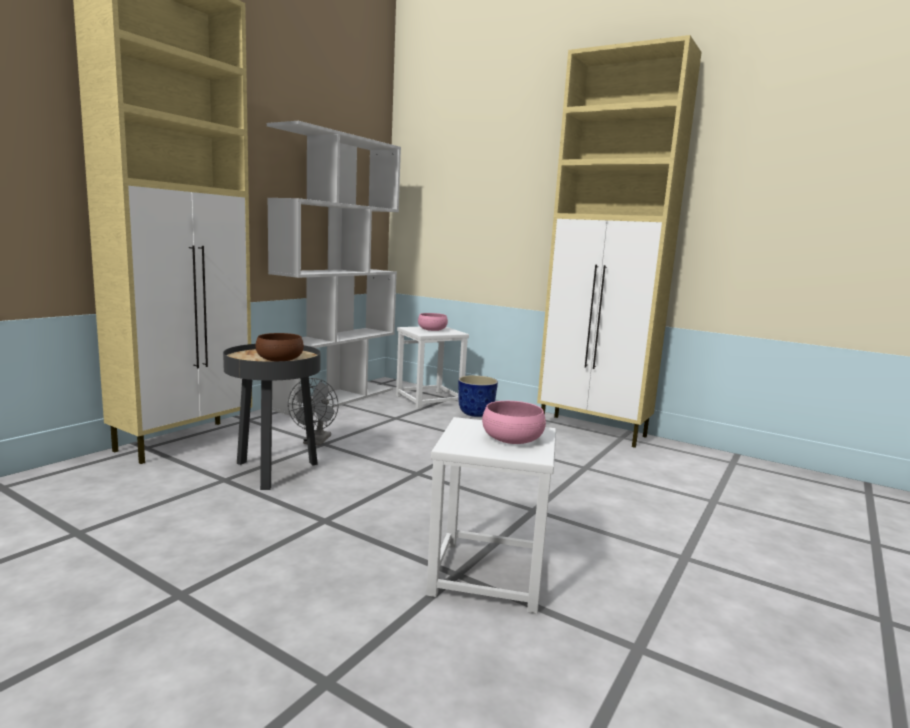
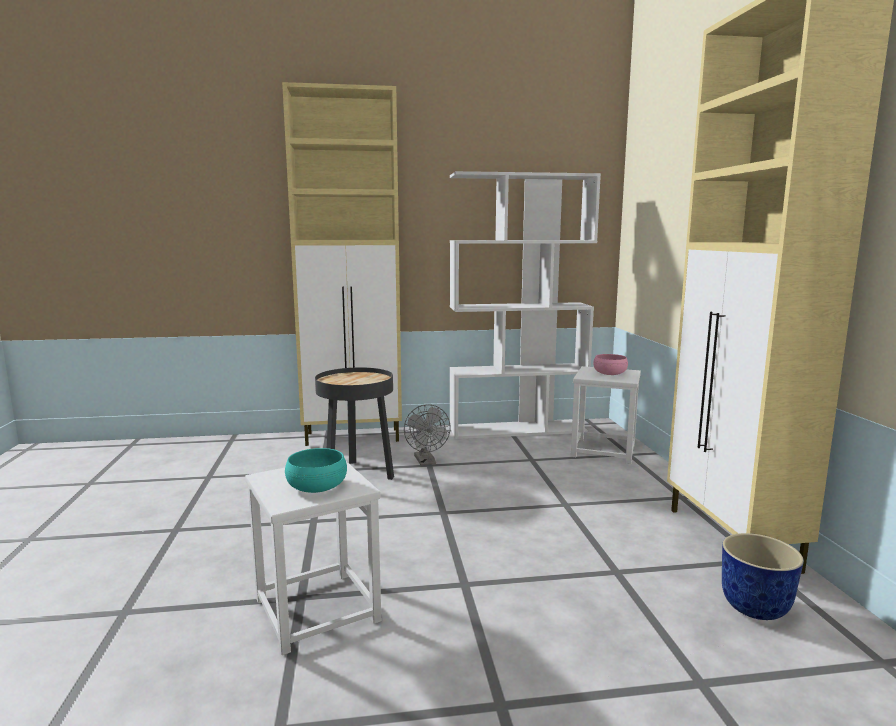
camera: 50 degrees right, 0 degrees up
(279, 359) = (352, 382): brown bowl -> none
(315, 442) = (426, 462): grey fan -> grey fan turned 75 degrees counterclockwise
(475, 414) = (621, 477): planter -> planter (753, 608)
(512, 438) = (316, 486): pink bowl -> turquoise bowl

